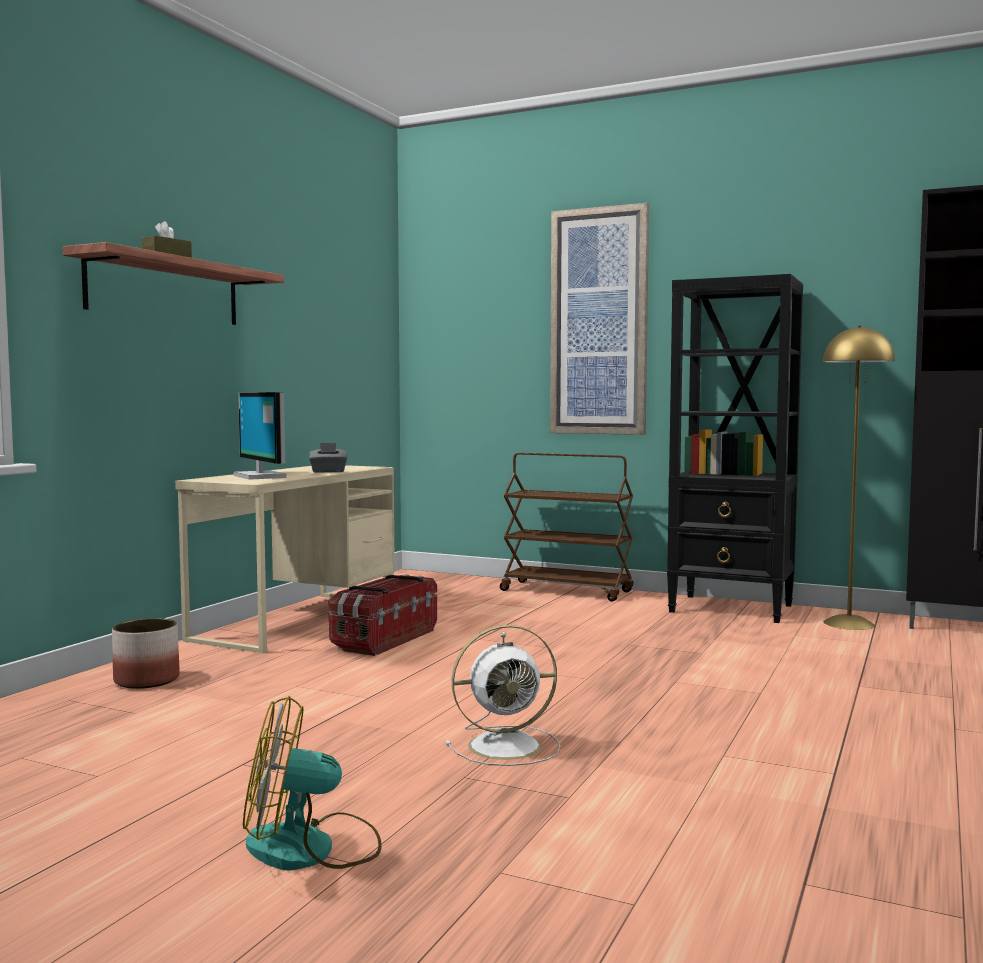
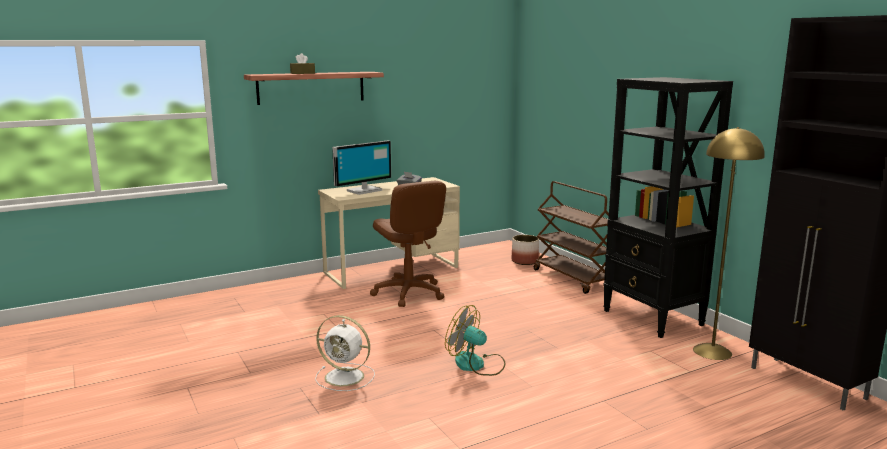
camera: 35 degrees right, 10 degrees up
(147, 680) = (275, 294): planter -> planter (525, 261)
(262, 476) = (363, 190): monitor -> monitor turned 135 degrees counterclockwise
(311, 849) = (196, 401): fan -> fan (476, 365)
(383, 639) = (408, 293): storage box -> brown office chair
(599, 322) = (611, 94): picture -> none

